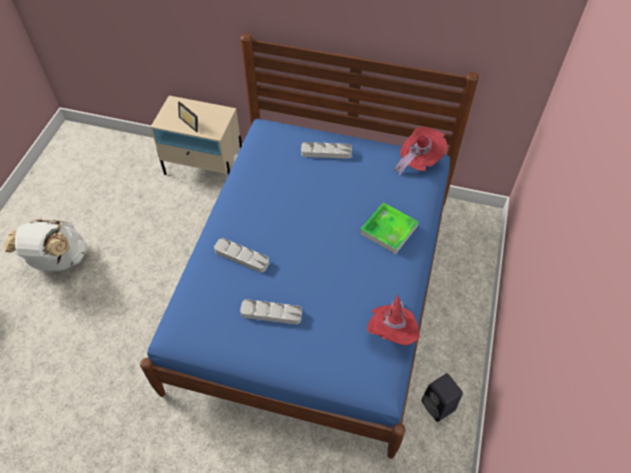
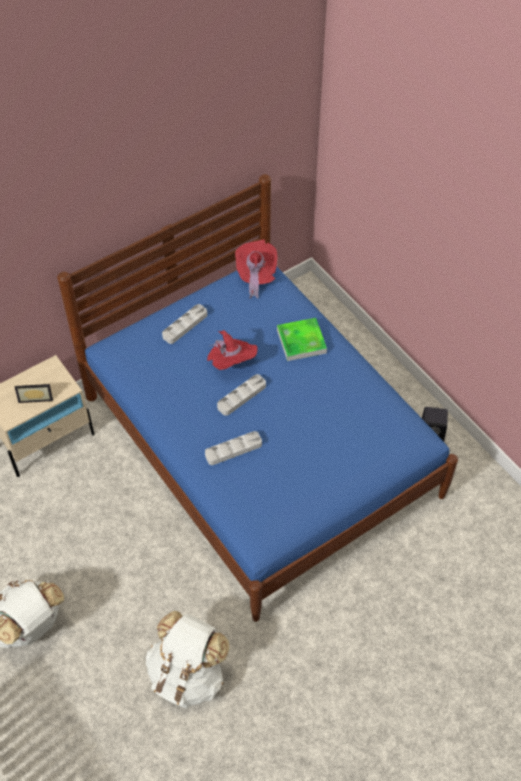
camera: 50 degrees left, 0 degrees up
(83, 382) = (187, 675): none -> white backpack
(271, 313) = (304, 464): grey tray -> grey tray (241, 396)
(392, 332) = (387, 402): red hat -> red hat (231, 363)

